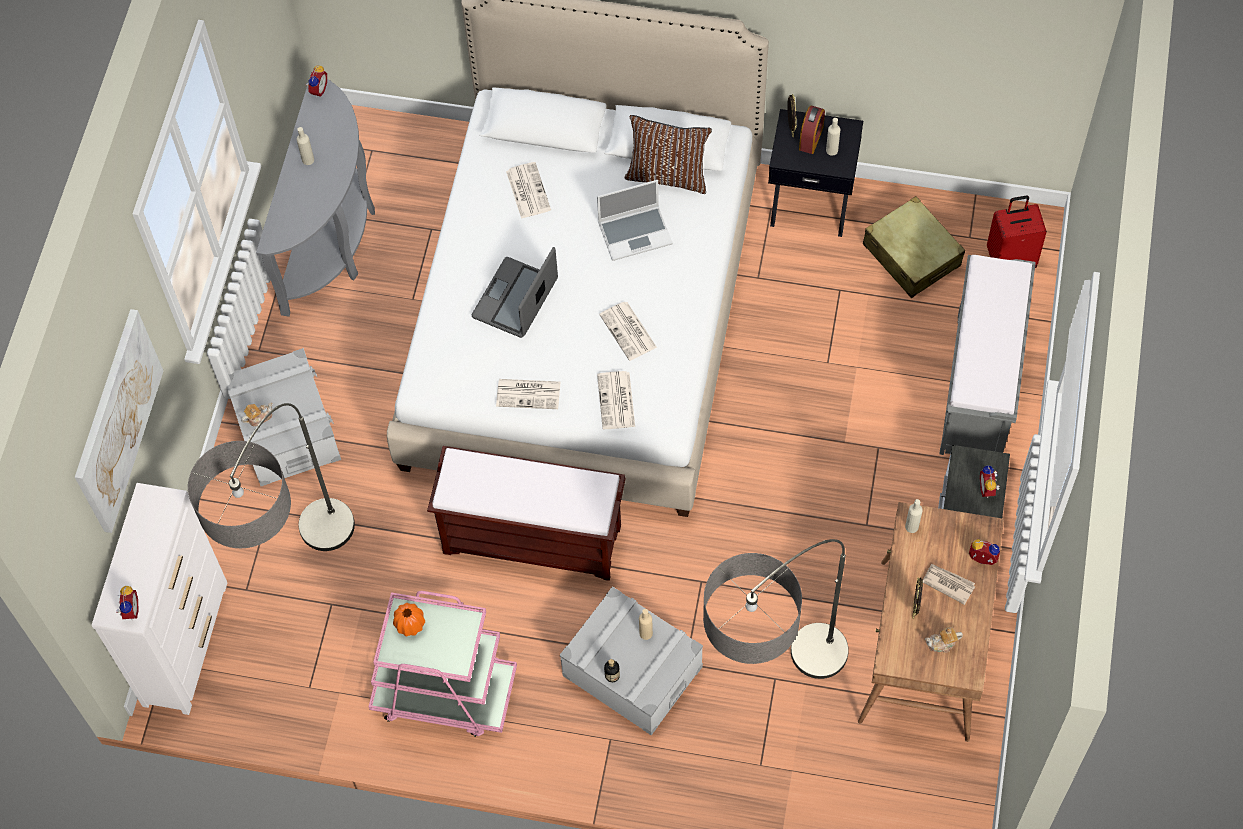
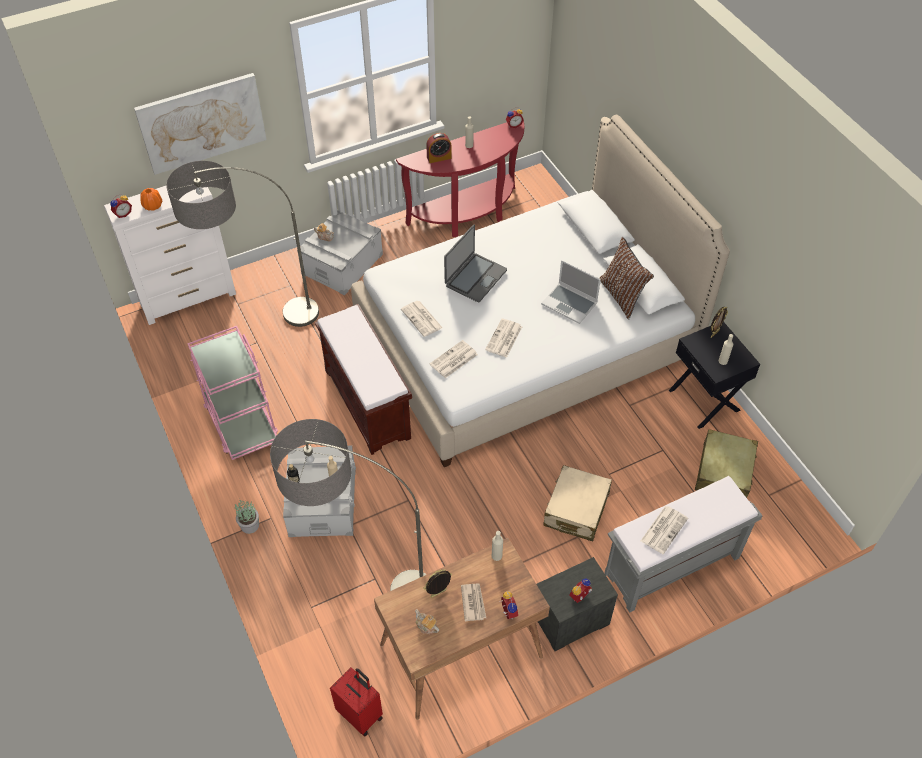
camera: 50 degrees right, 10 degrees down
(332, 239) = (467, 215): grey console table -> red console table
(410, 624) = (225, 347): orange vase -> orange vase (152, 206)
(516, 299) = (475, 278): laptop -> laptop turned 135 degrees clockwise
(527, 190) = (548, 243): newspaper -> newspaper (664, 529)
(602, 768) = (249, 525): none -> potted plant
(811, 138) = (719, 346): alarm clock -> alarm clock (439, 157)
(845, 425) = (576, 510): none -> beige suitcase
(1011, 258) = (778, 527): red suitcase -> red suitcase (361, 714)

